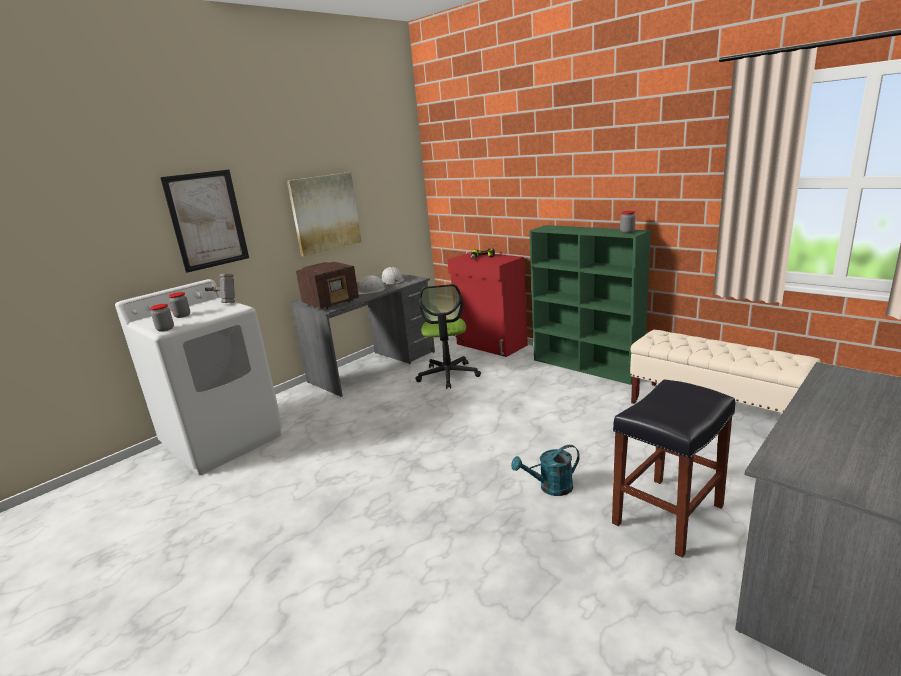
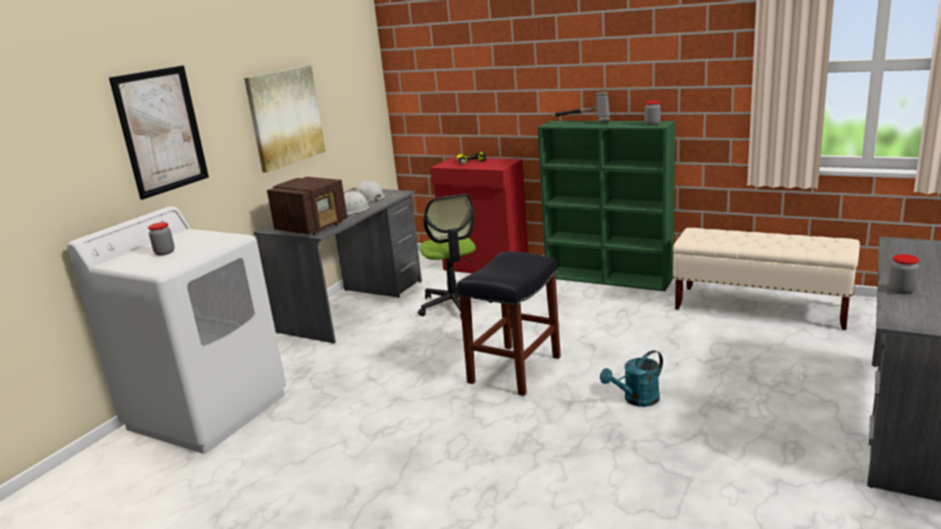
camera: 15 degrees left, 0 degrees up
(165, 329) = (162, 268): jar -> jar (901, 290)
(219, 300) = (195, 232): hammer -> hammer (583, 122)
(668, 513) = (762, 404): black stool -> black stool (515, 369)

